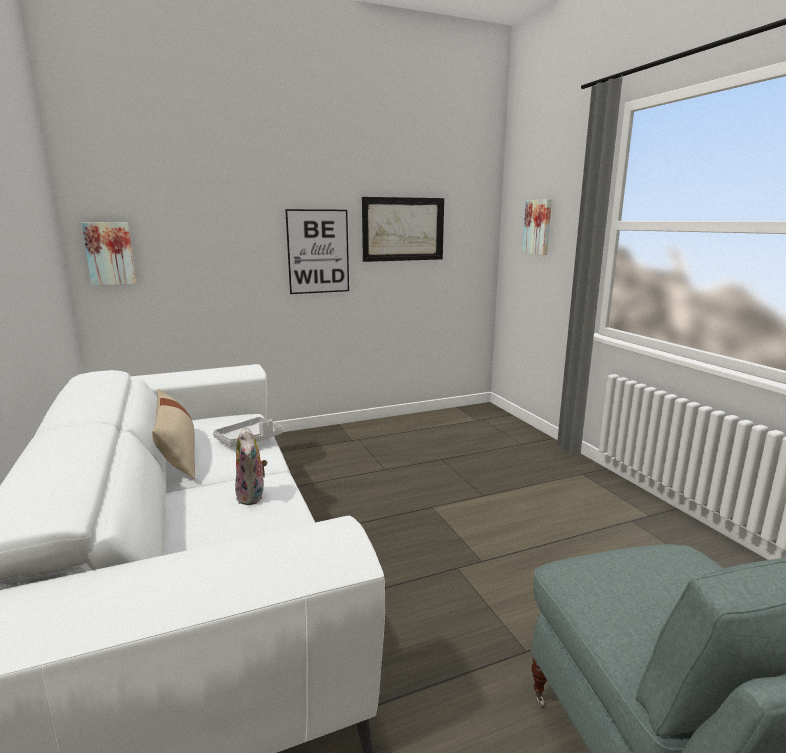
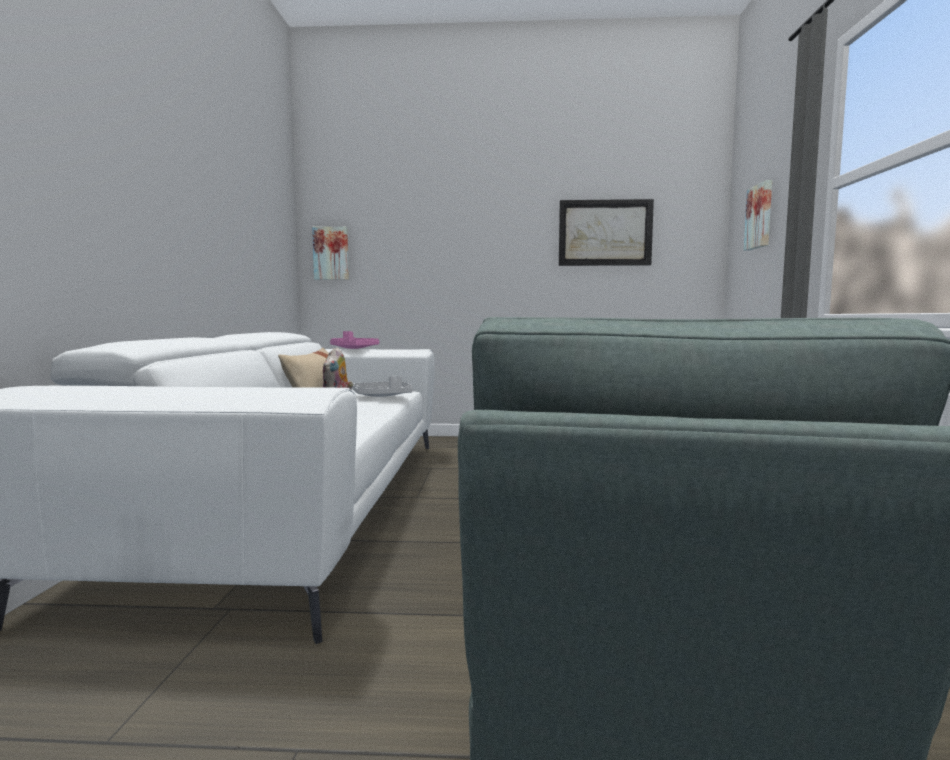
camera: 25 degrees right, 10 degrees down
(173, 373) = (353, 348): none -> pink tray
(318, 251) = (512, 255): picture -> none

